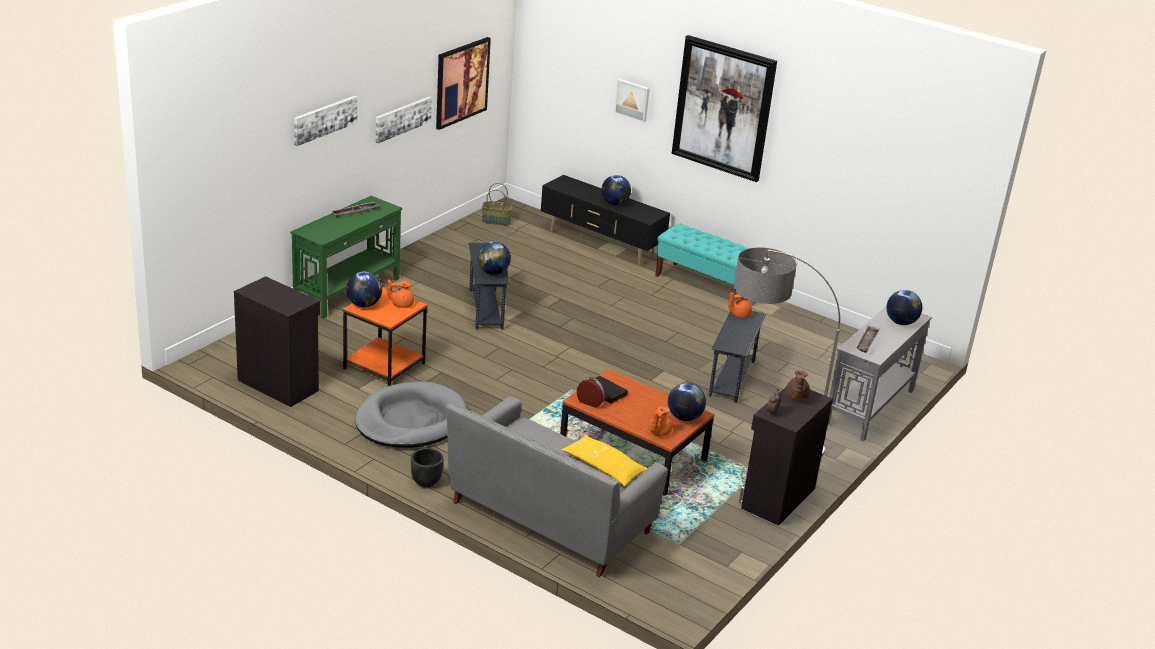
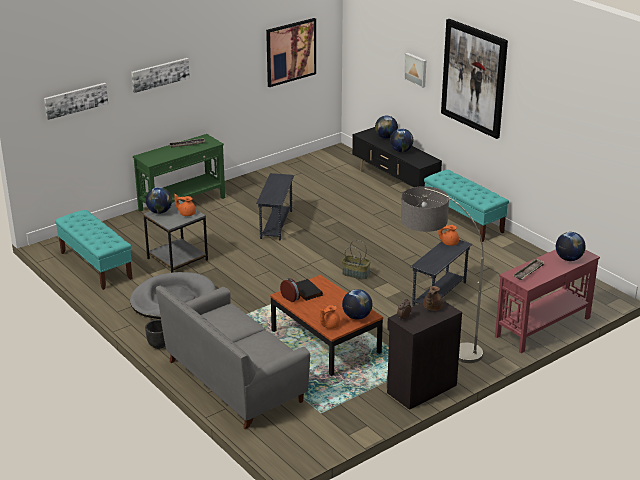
camera: 20 degrees right, 0 degrees up
(278, 384) = (95, 265): black cabinet -> turquoise bench
(384, 365) = (177, 259): orange side table -> grey side table
(402, 119) = (234, 77): picture -> picture (76, 100)
(493, 272) = (274, 196): globe -> globe (386, 137)
(496, 221) = (323, 160): basket -> basket (356, 274)
(603, 467) = (266, 346): yellow pillow -> none
(868, 407) = (542, 327): grey console table -> red console table

